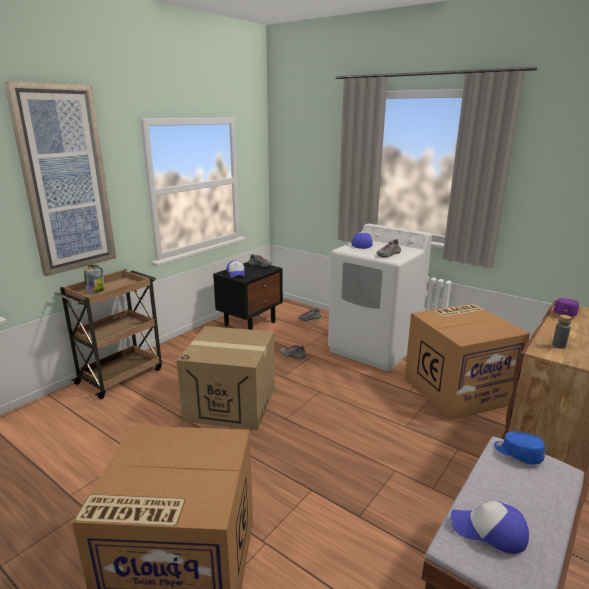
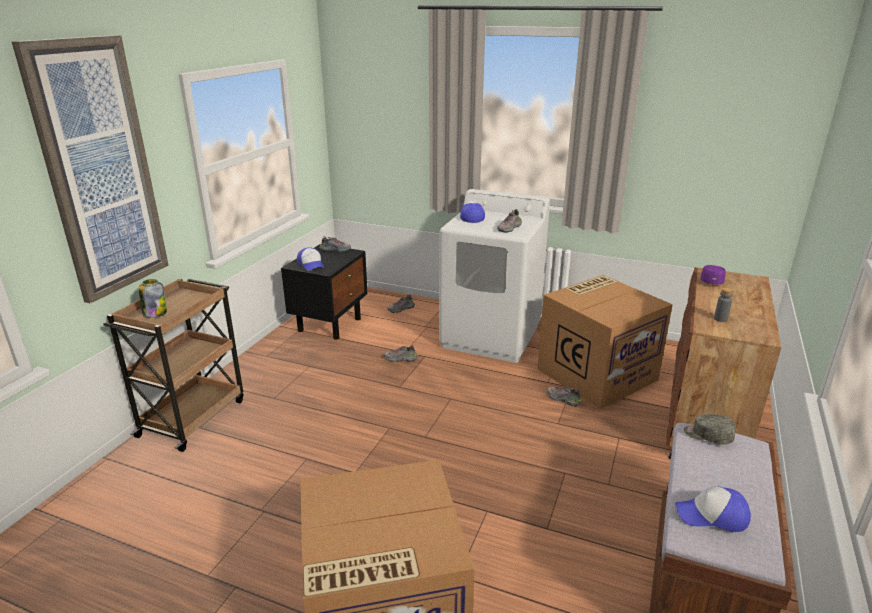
camera: 15 degrees left, 5 degrees up
(231, 403) = (353, 429): cardboard box -> none
(417, 407) = (562, 399): none -> shoe
(517, 453) = (707, 436): blue cap -> grey cap

